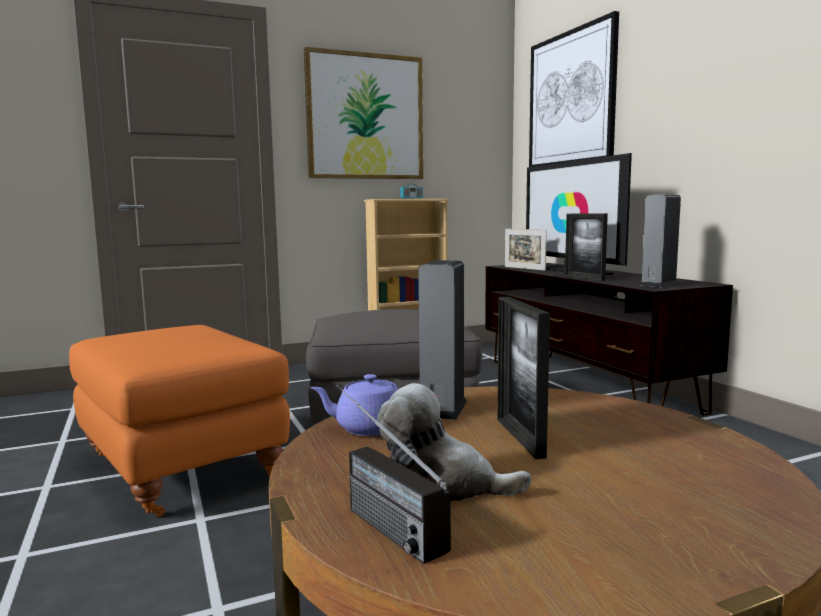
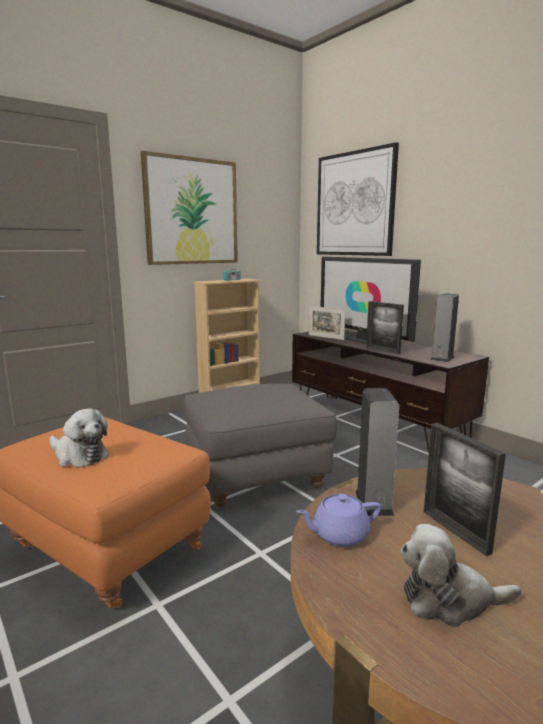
camera: 15 degrees left, 5 degrees up
(143, 345) = (79, 456): none -> plush toy
(374, 517) = (434, 649): radio -> none

